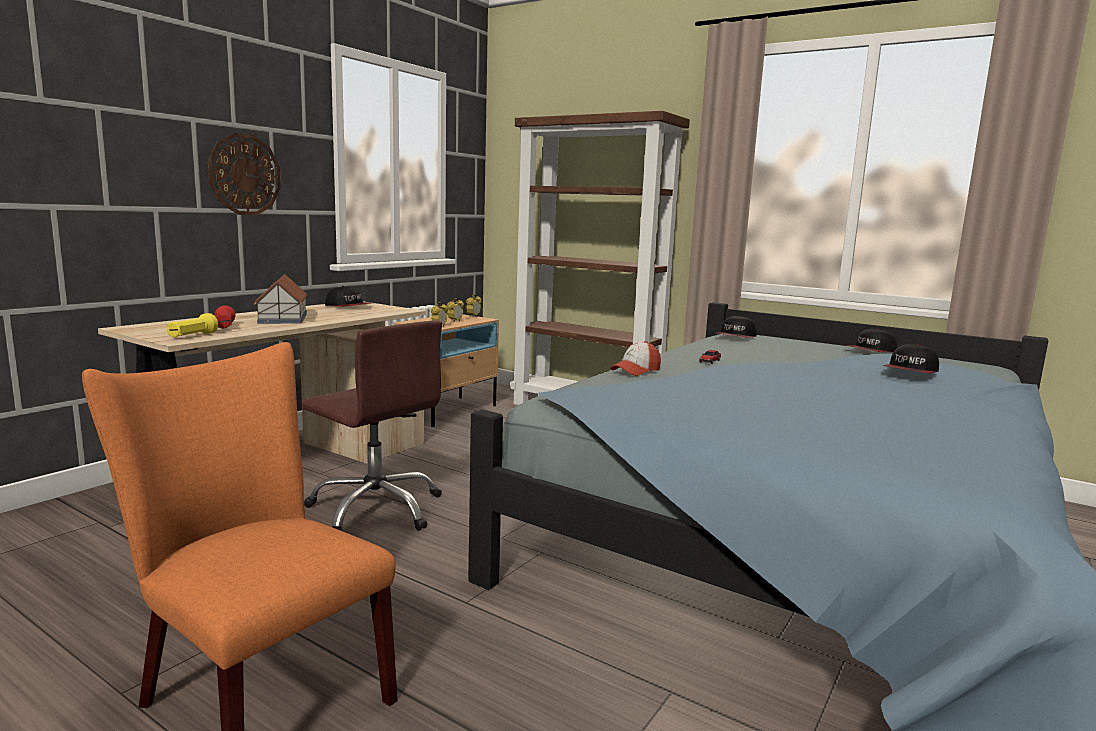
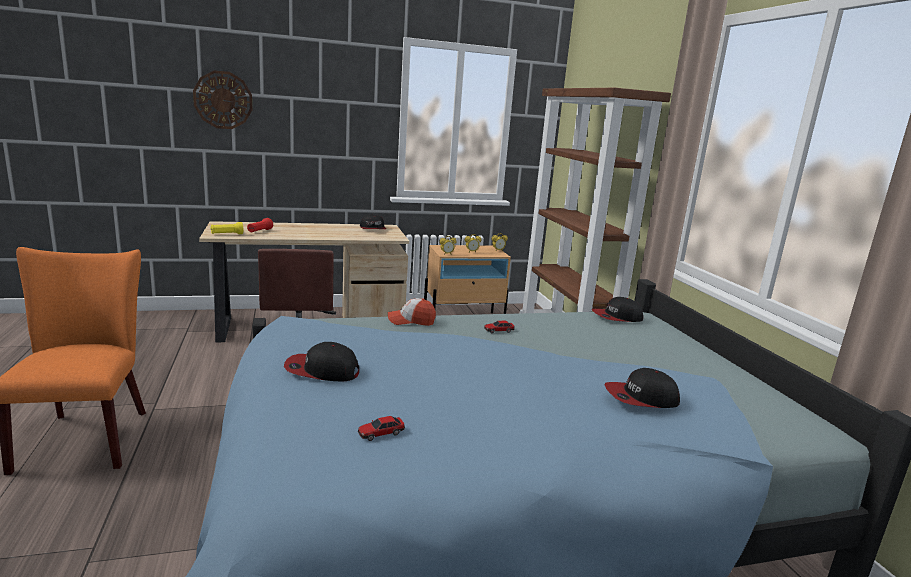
camera: 40 degrees right, 5 degrees up
(244, 174) = (324, 133): wall clock -> wall clock (223, 100)
(283, 318) = (307, 231): toy house -> none
(871, 351) = (714, 369): cap -> cap (321, 370)
(902, 433) = (381, 433): none -> toy car

